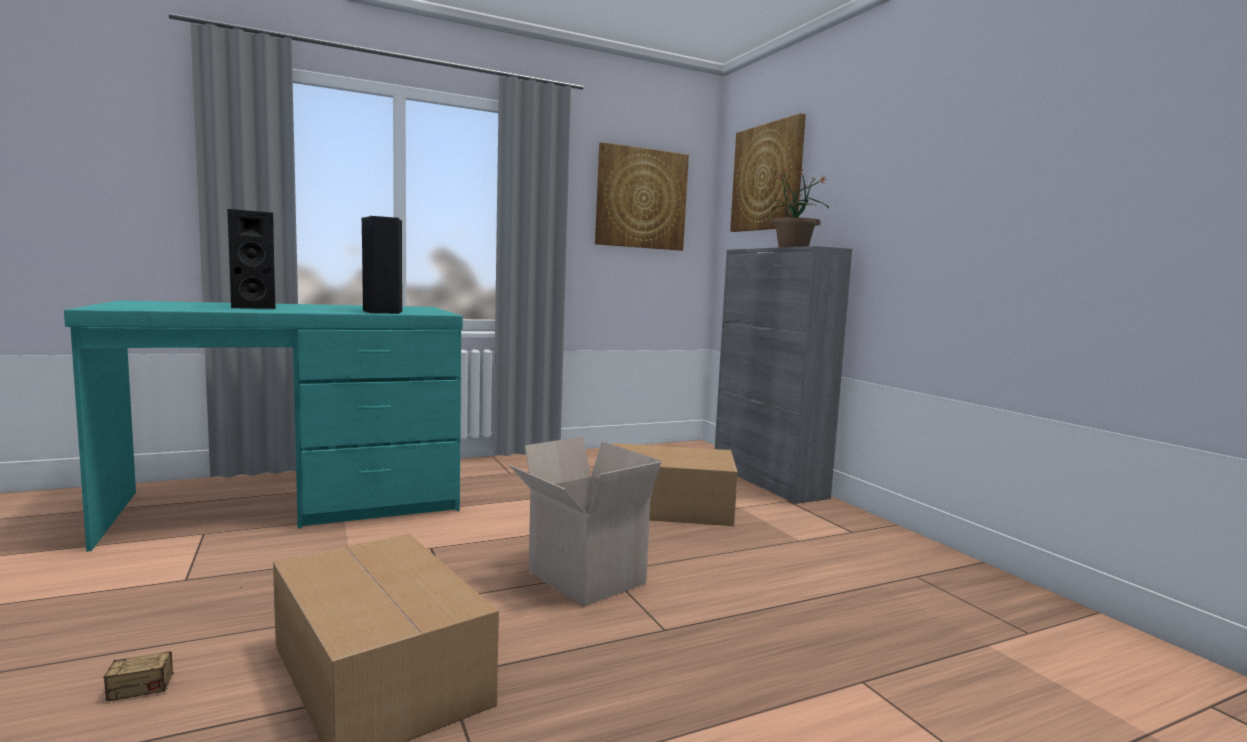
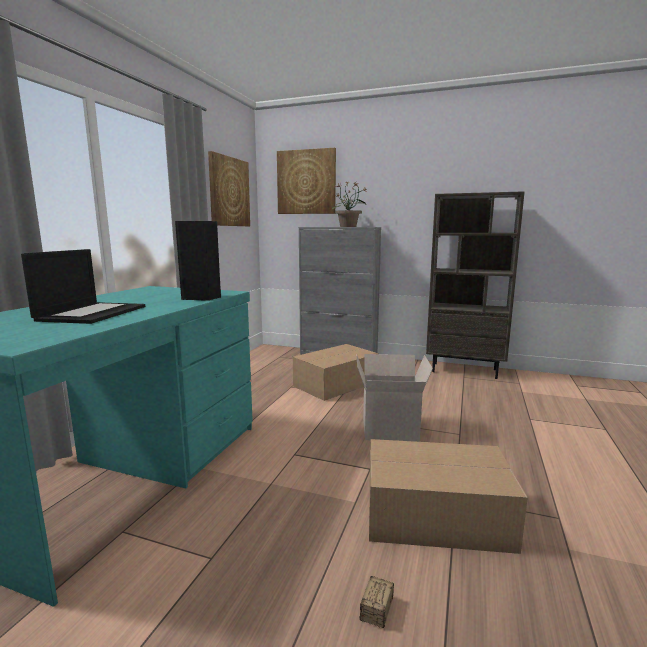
camera: 45 degrees left, 5 degrees up
(252, 307) = (92, 313): black speaker -> laptop
(951, 569) = (465, 370): none -> brown bookcase

